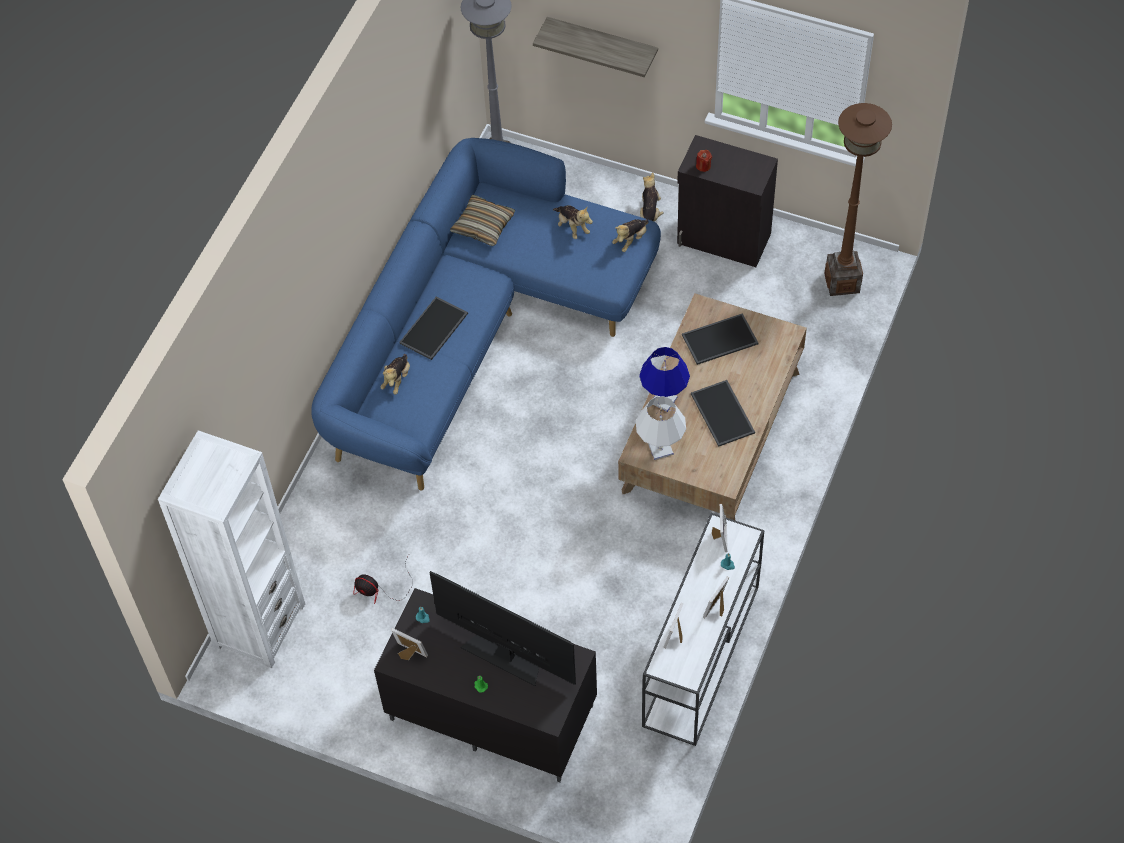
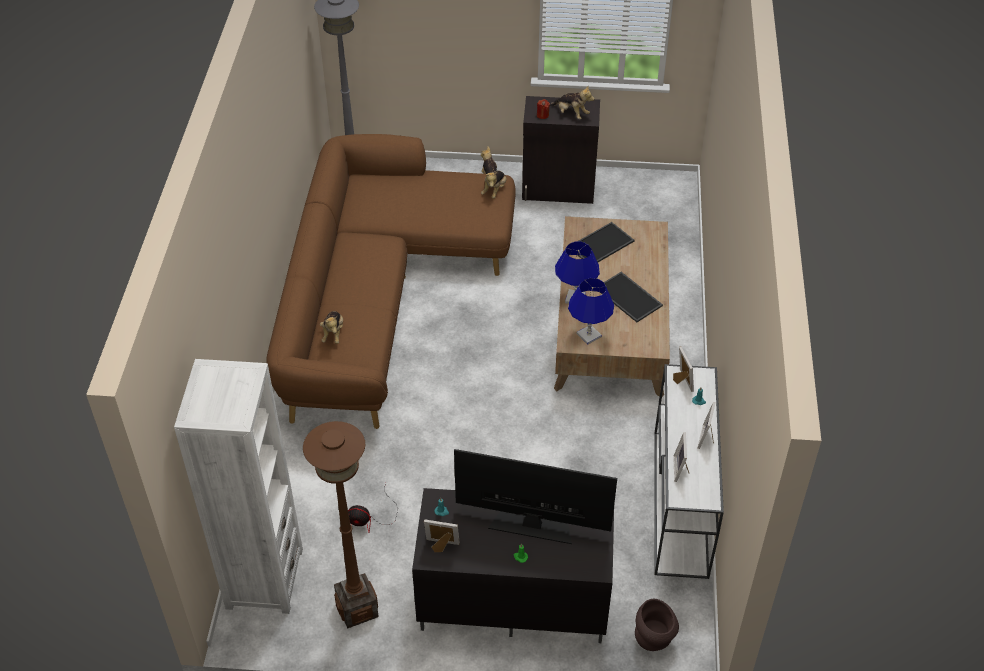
camera: 20 degrees left, 10 degrees down
(434, 329) = (352, 288): tray -> none
(478, 328) = (380, 293): blue sofa -> brown sofa
(483, 226) = (366, 204): pillow -> none
(572, 227) = (442, 190): plush toy -> plush toy (571, 113)
(602, 43) = (435, 31): shelf -> none
(614, 793) = (654, 639): none -> brown vase
(660, 449) = (588, 335): white table lamp -> blue table lamp
(842, 282) = (666, 200): brown floor lamp -> brown floor lamp (357, 609)

